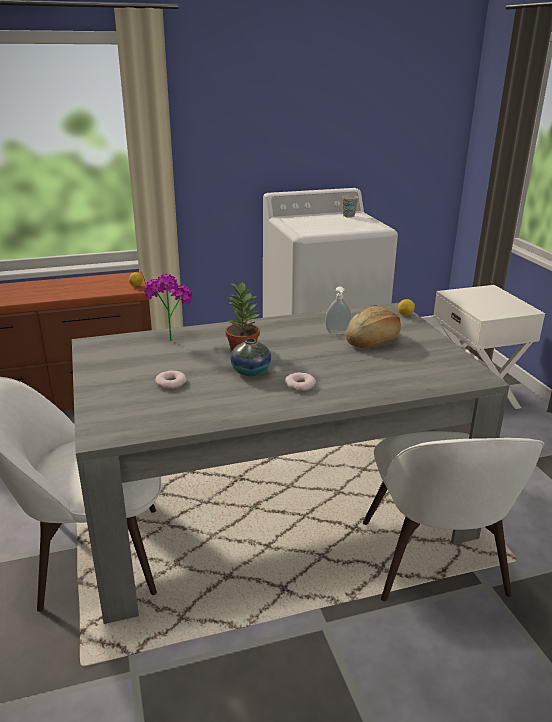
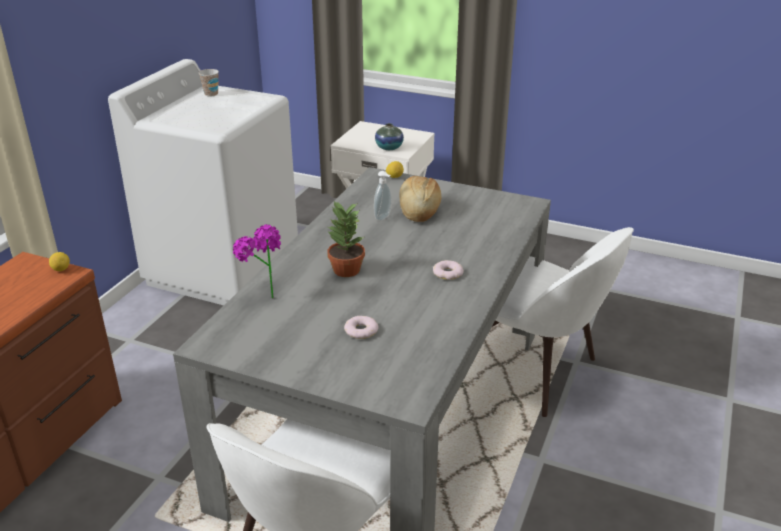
camera: 50 degrees left, 5 degrees up
(251, 372) = (395, 284): vase -> vase (389, 147)

